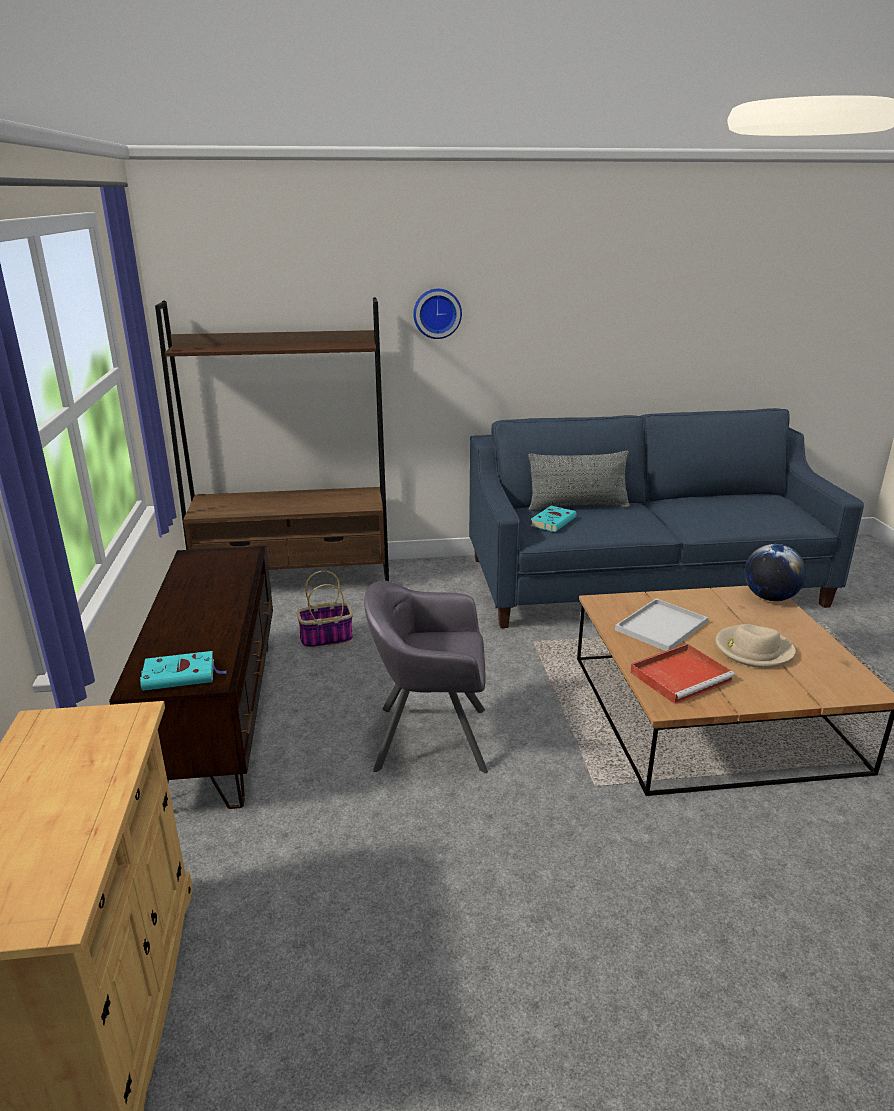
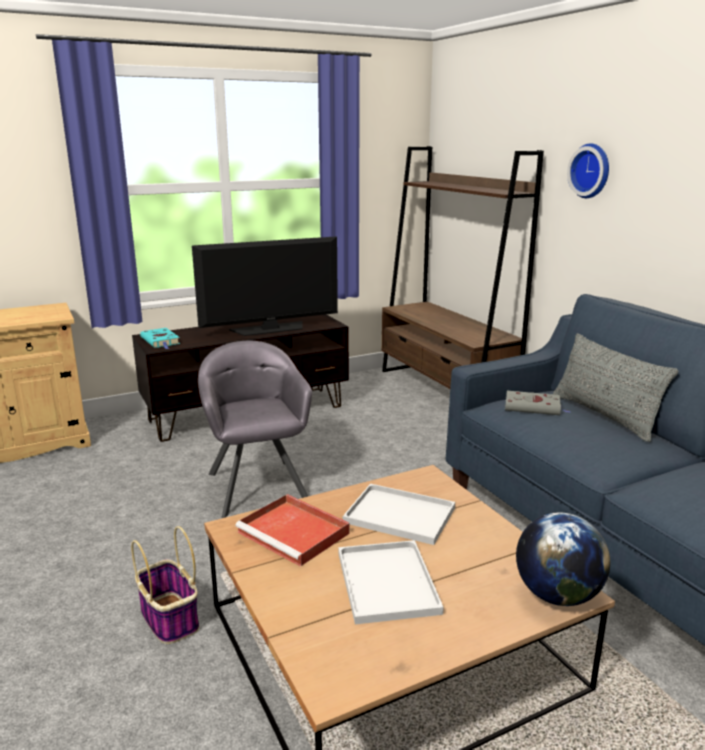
camera: 70 degrees right, 5 degrees down
(220, 590) = (270, 329): none -> television
(326, 639) = (367, 422): basket -> basket (169, 618)
(553, 521) = (534, 407): turquoise book -> grey book
(752, 650) = (385, 581): beige hat -> white tray

